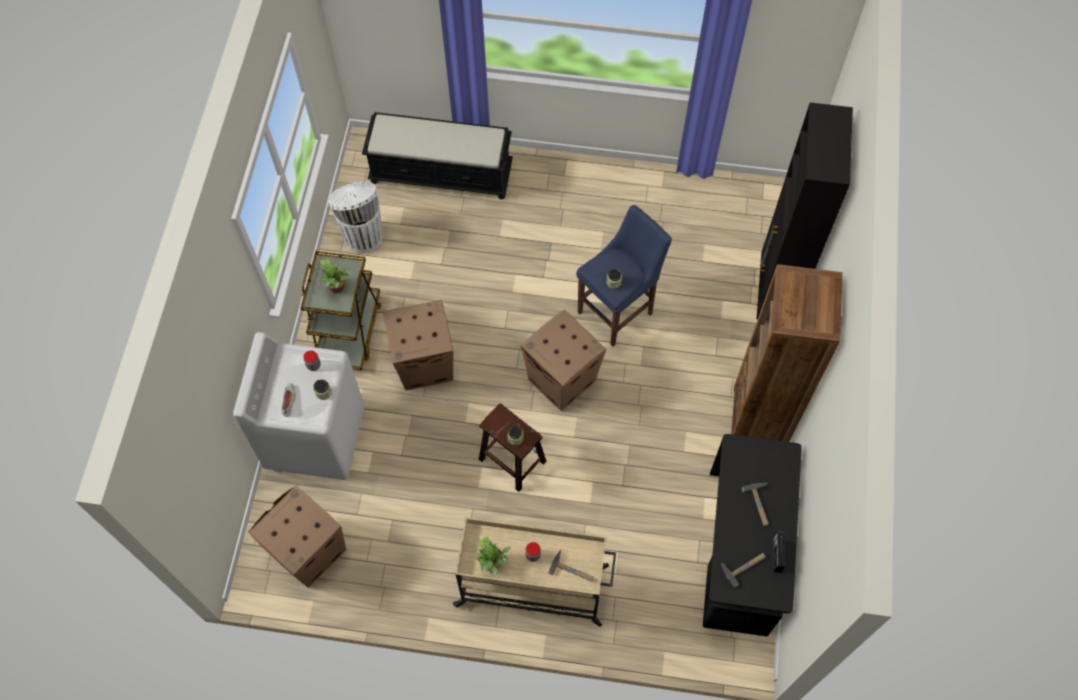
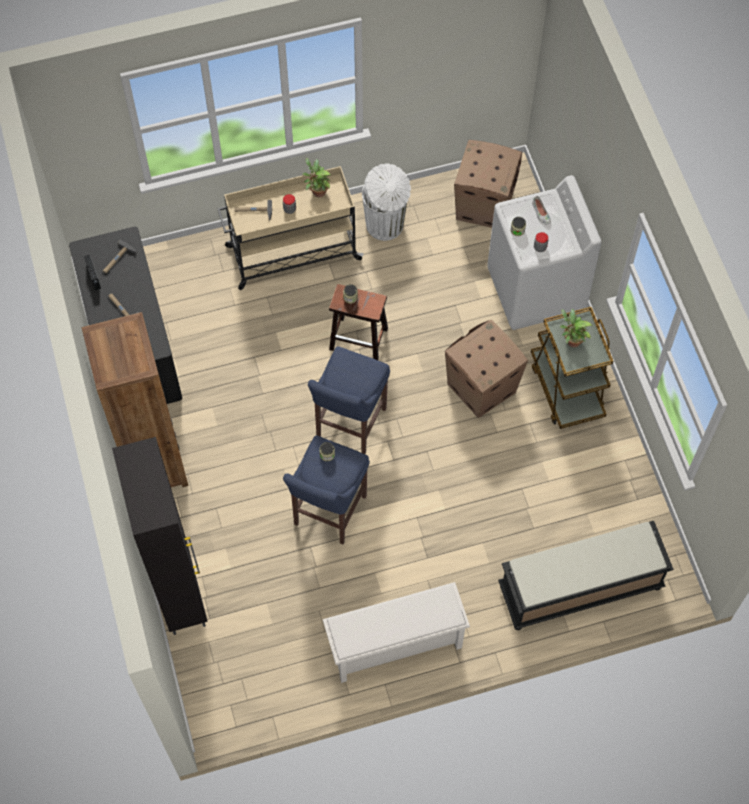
camera: 155 degrees right, 0 degrees up
(363, 236) = (614, 485): white trash can -> white trash can (385, 225)
(562, 380) = (349, 425): cardboard box -> blue stool
(612, 189) = (394, 646): none -> white shoe rack

